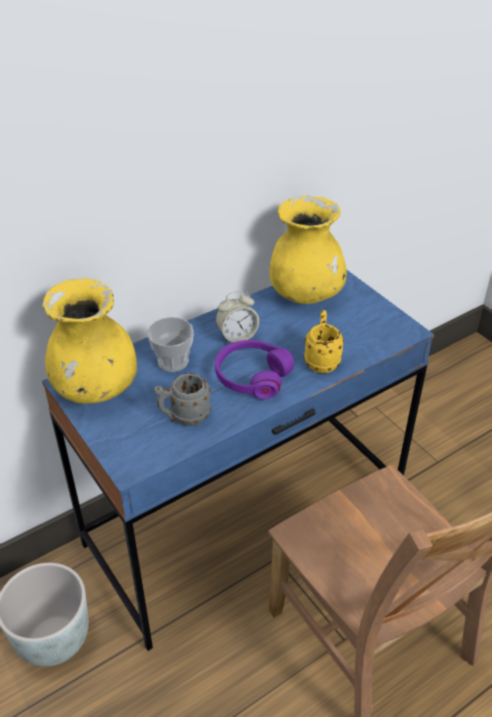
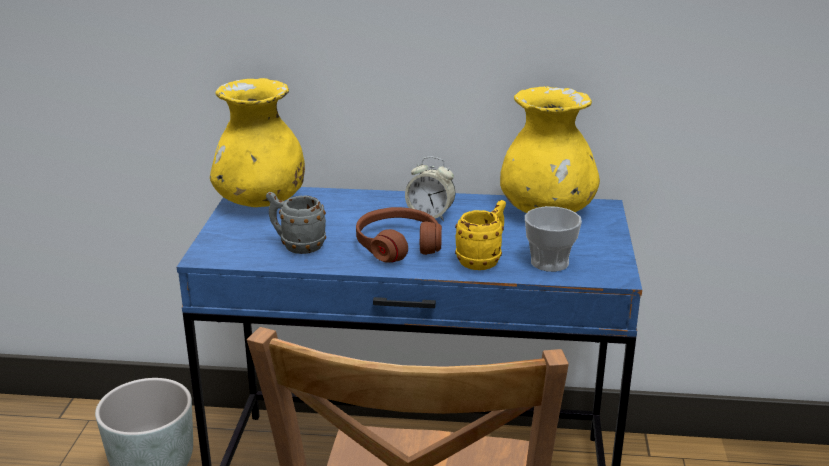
camera: 40 degrees right, 15 degrees down
(173, 362) = (347, 210): cup -> cup (549, 262)
(252, 376) = (398, 245): purple headphones -> brown headphones

